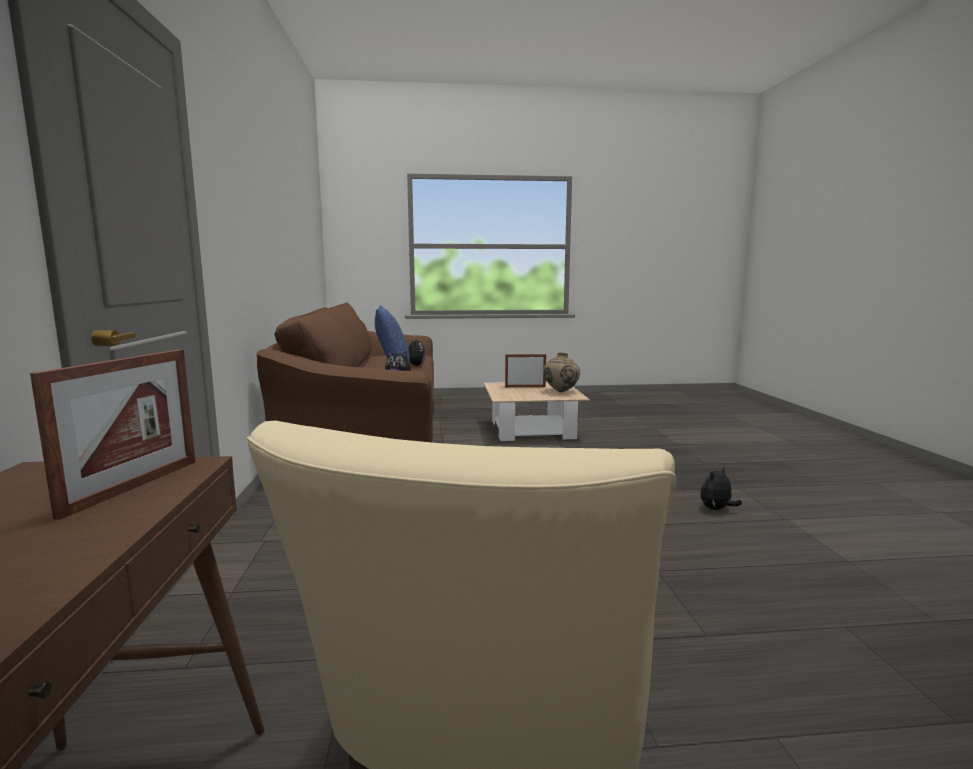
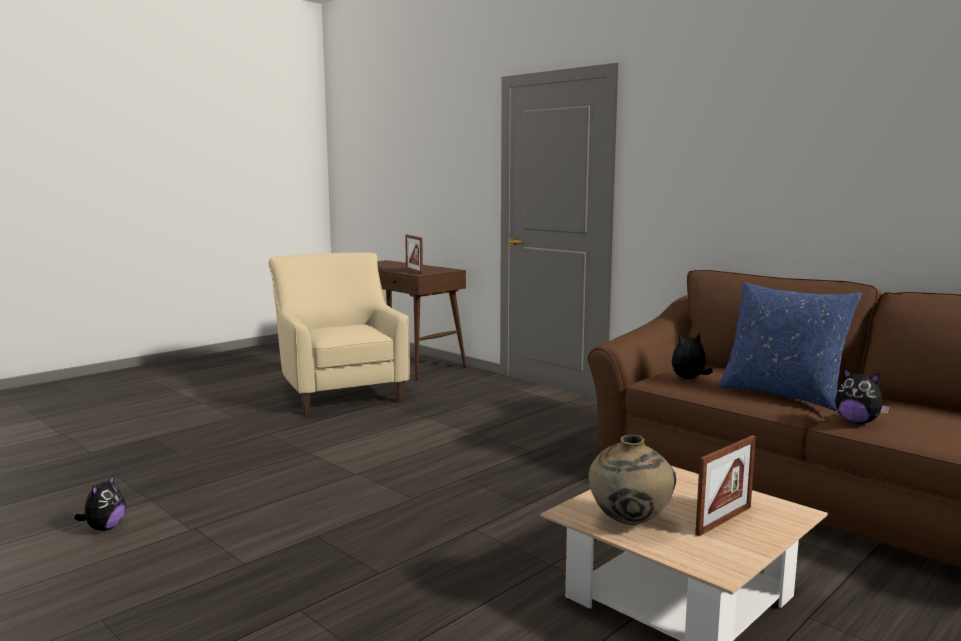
camera: 140 degrees right, 0 degrees up
(716, 509) = (270, 518): plush toy -> plush toy (104, 528)

